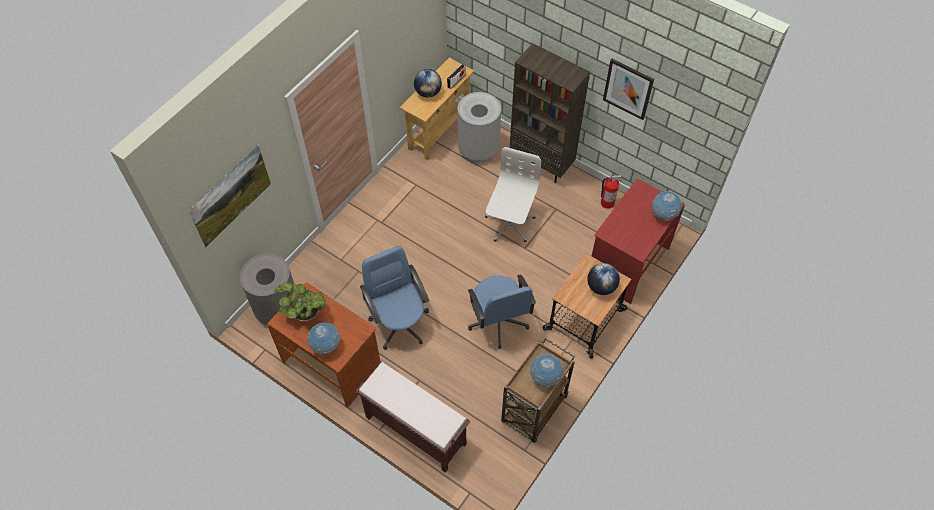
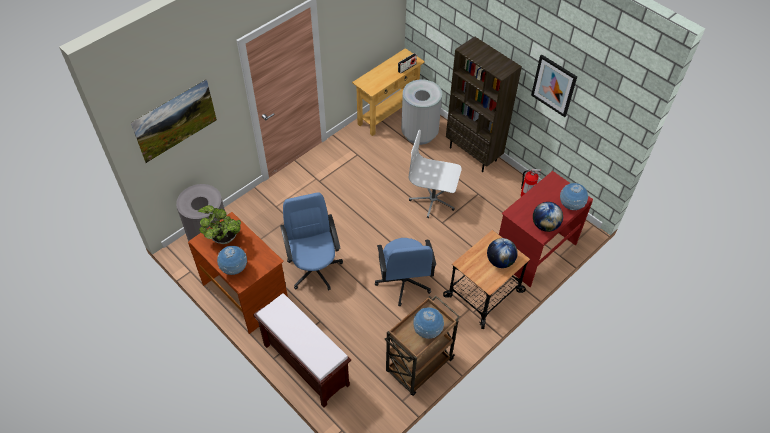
camera: 10 degrees right, 5 degrees down
(428, 92) = (380, 73): globe -> globe (545, 225)
(509, 224) = (433, 200): white office chair -> white office chair turned 105 degrees counterclockwise

